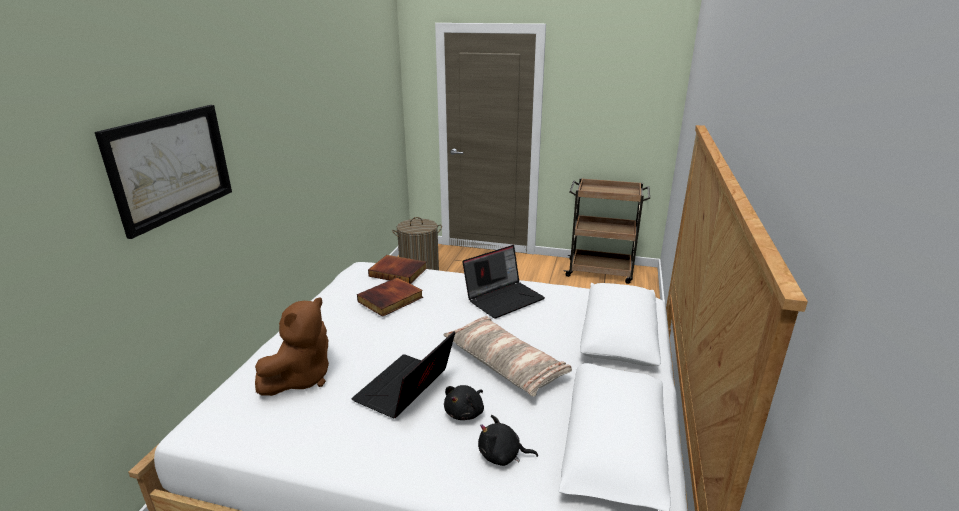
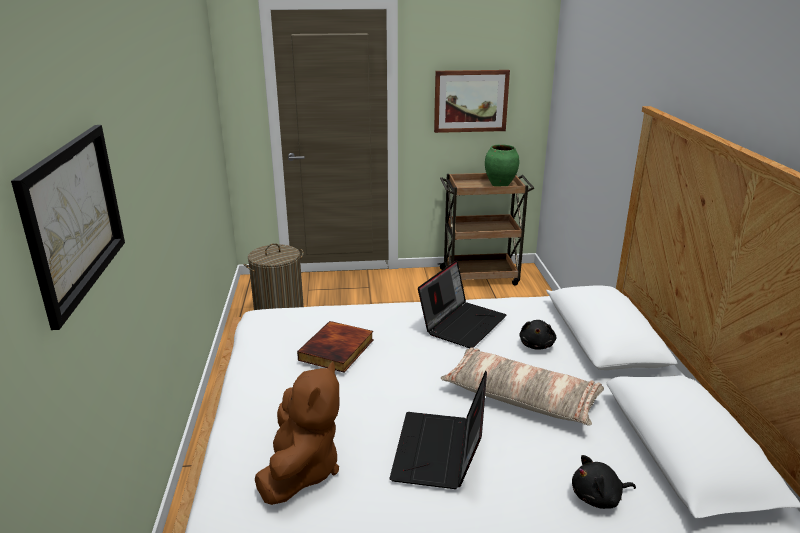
camera: 20 degrees left, 0 degrees up
(399, 272) = (318, 314): book -> none
(465, 412) = (524, 461): black plush toy -> black plush toy (537, 345)
(605, 116) = (470, 101): none -> picture
(622, 192) = (500, 185): none -> green vase

